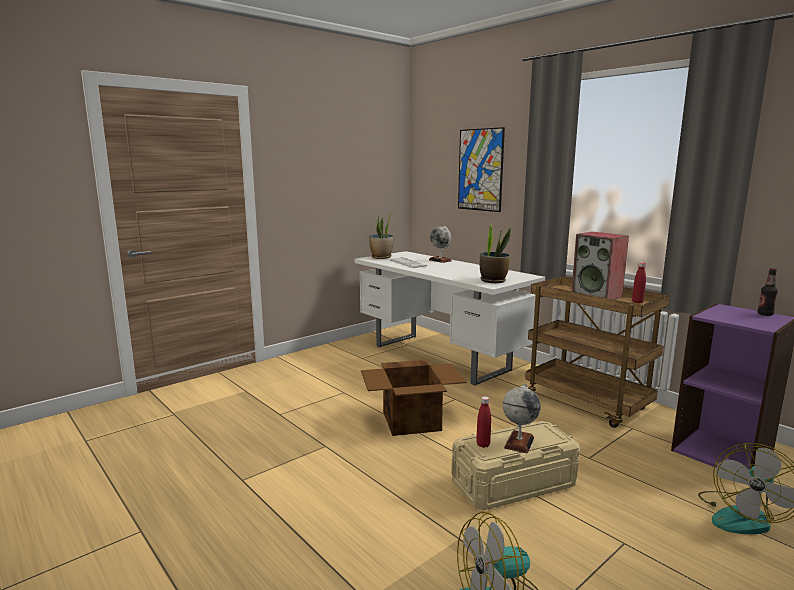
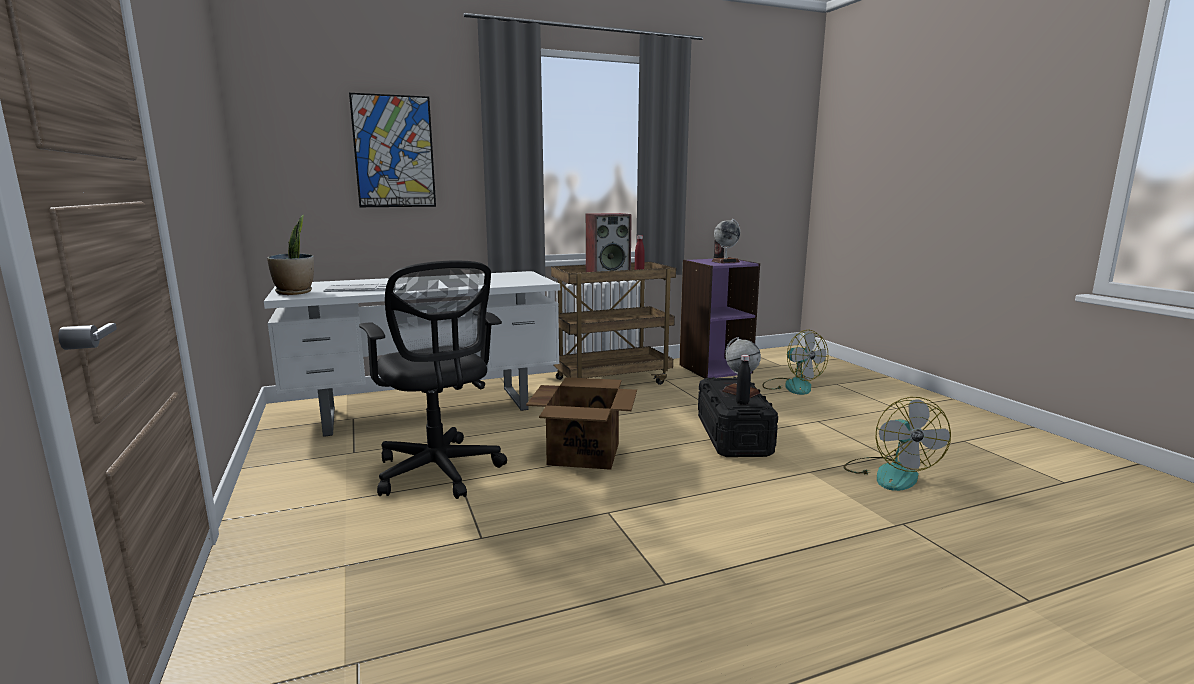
camera: 70 degrees left, 0 degrees up
(350, 385) = (439, 473): none -> black office chair
(440, 260) = (381, 280): globe -> globe (725, 261)
(483, 444) = (742, 403): red bottle -> black bottle
(493, 281) = (525, 280): potted plant -> none
(514, 484) = (733, 435): beige storage box -> black storage box

